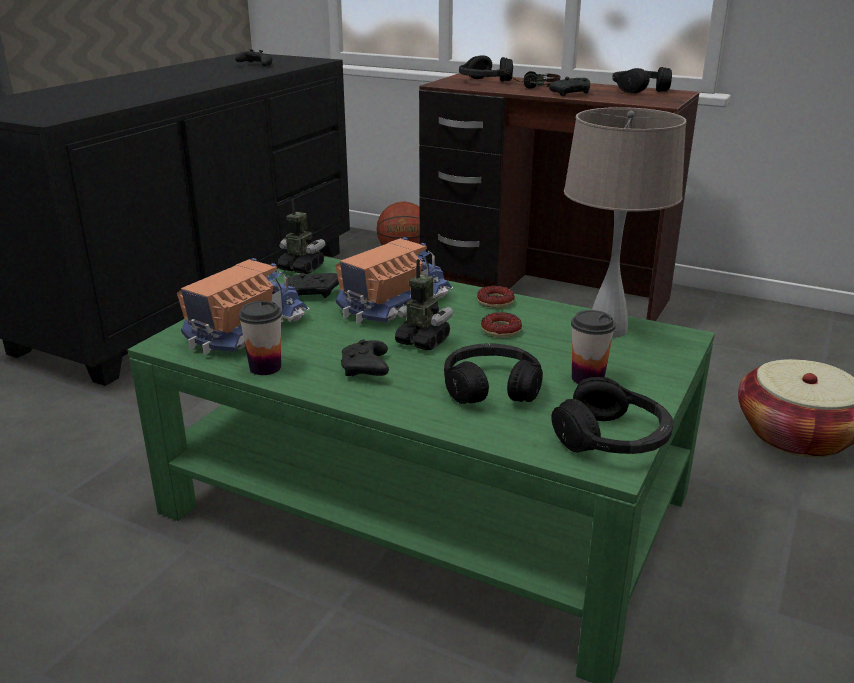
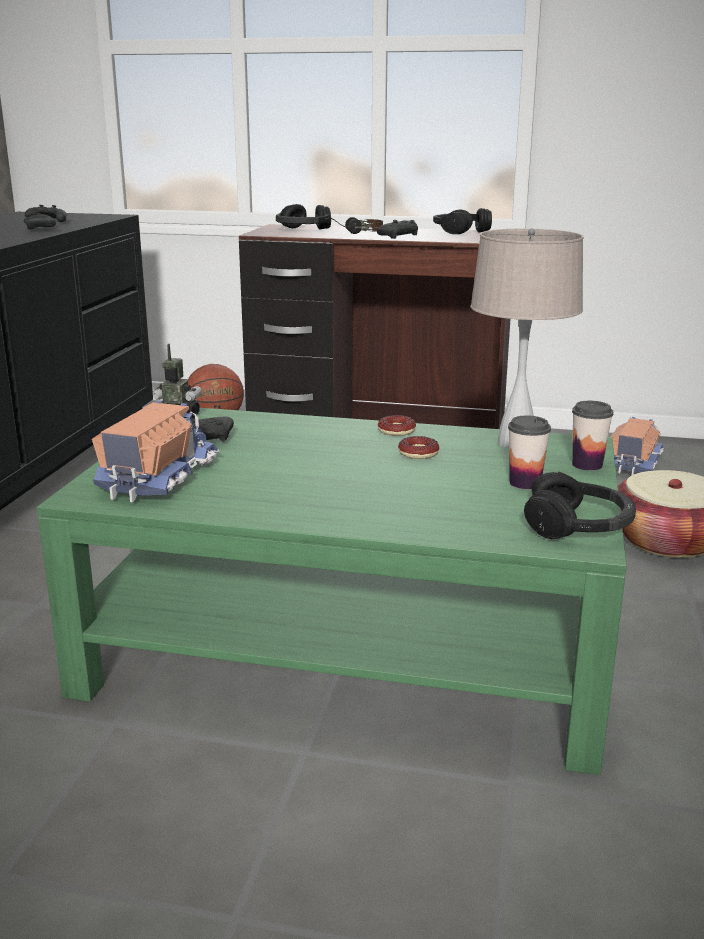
camera: 15 degrees left, 5 degrees down
(265, 367) = (203, 507): cup -> cup (587, 465)
(366, 369) = (309, 498): black game controller -> black game controller (41, 230)
(393, 304) = (297, 442): toy truck -> toy truck (632, 462)
(422, 341) = (349, 469): toy robot -> none
(491, 387) = (441, 499): black headphones -> none

